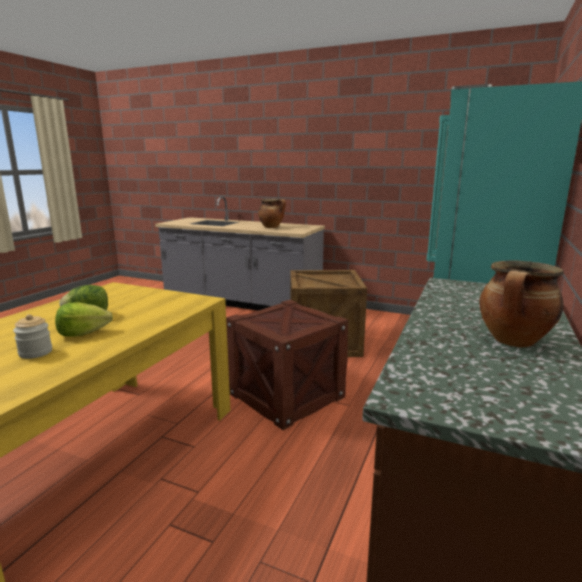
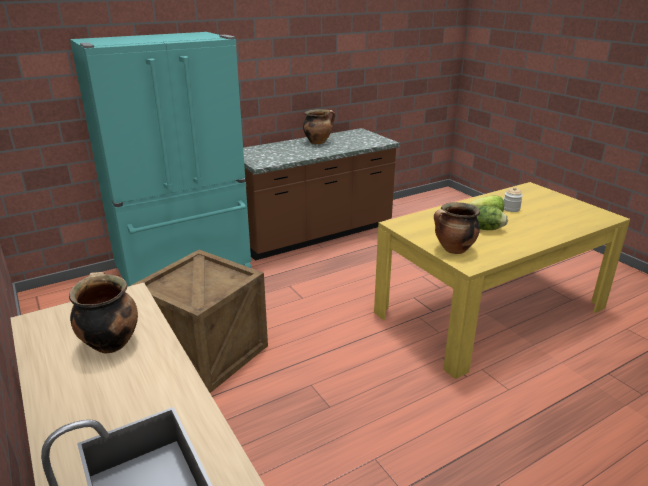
camera: 145 degrees left, 10 degrees up
(129, 293) = (453, 250): none -> cooking pot
(286, 395) = (321, 308): crate -> none

